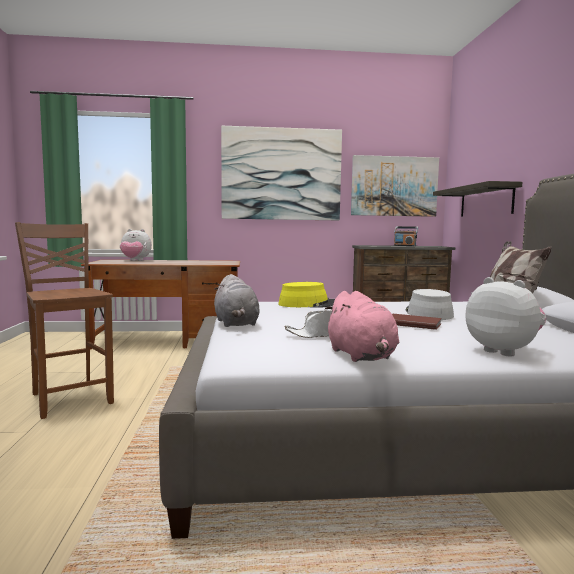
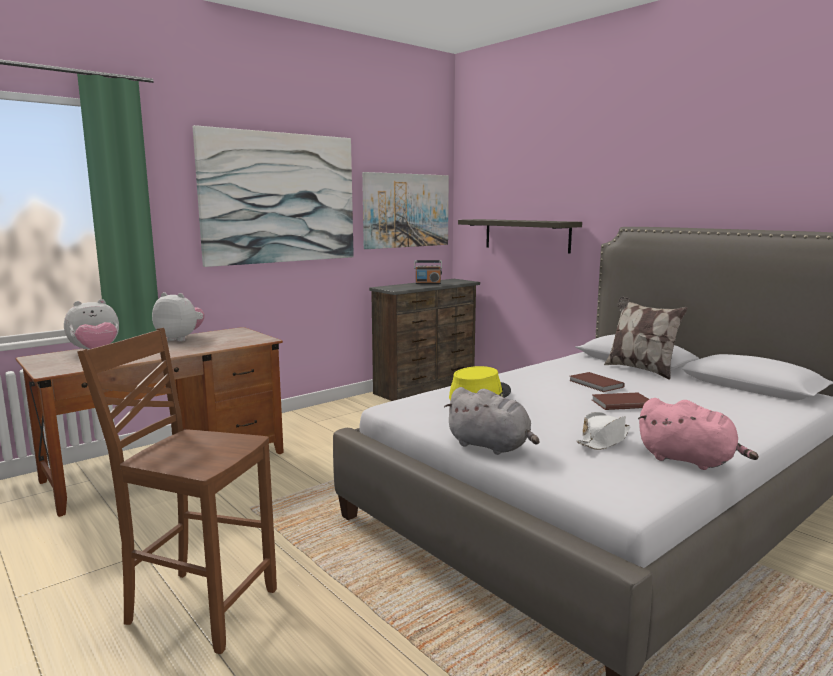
camera: 35 degrees left, 5 degrees up
(428, 313) = (595, 384): grey hat -> brown book
(504, 351) = (743, 423): plush toy -> plush toy (180, 339)

